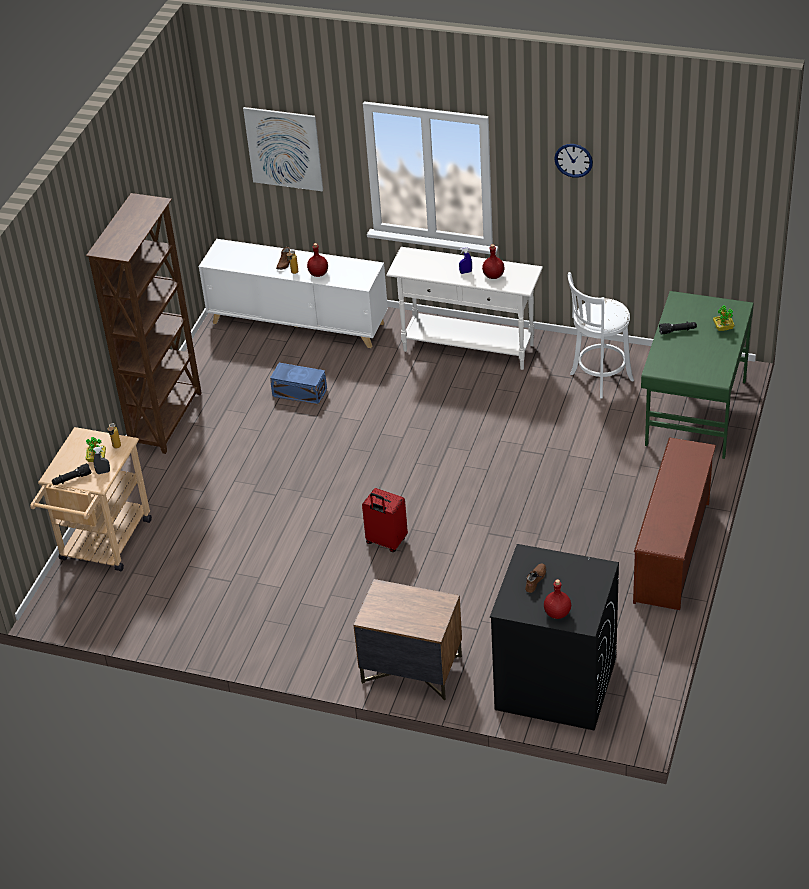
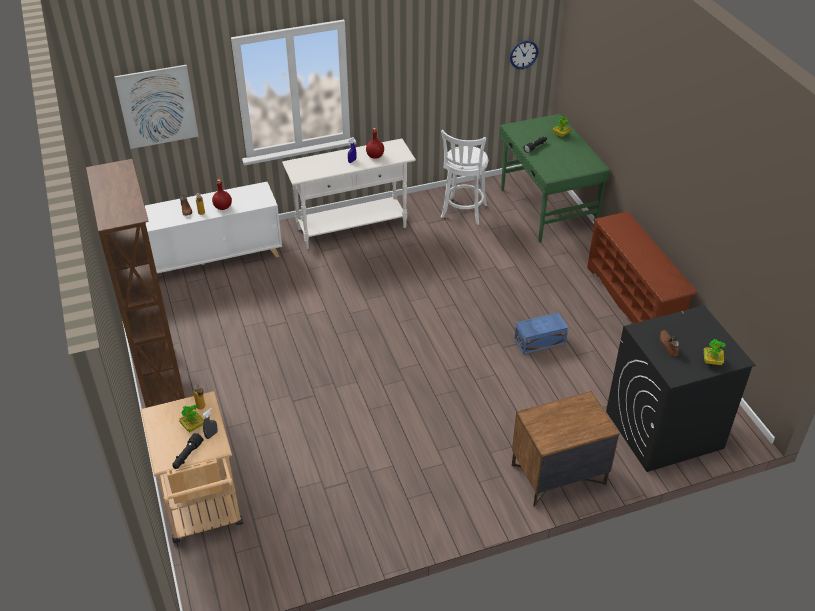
camera: 40 degrees left, 0 degrees up
(299, 392) = (254, 310): blue storage box -> blue storage box (539, 341)
(386, 542) = (437, 389): red suitcase -> none
(558, 613) = (712, 361): red bottle -> potted plant
(573, 160) = (416, 39): wall clock -> wall clock (523, 54)

